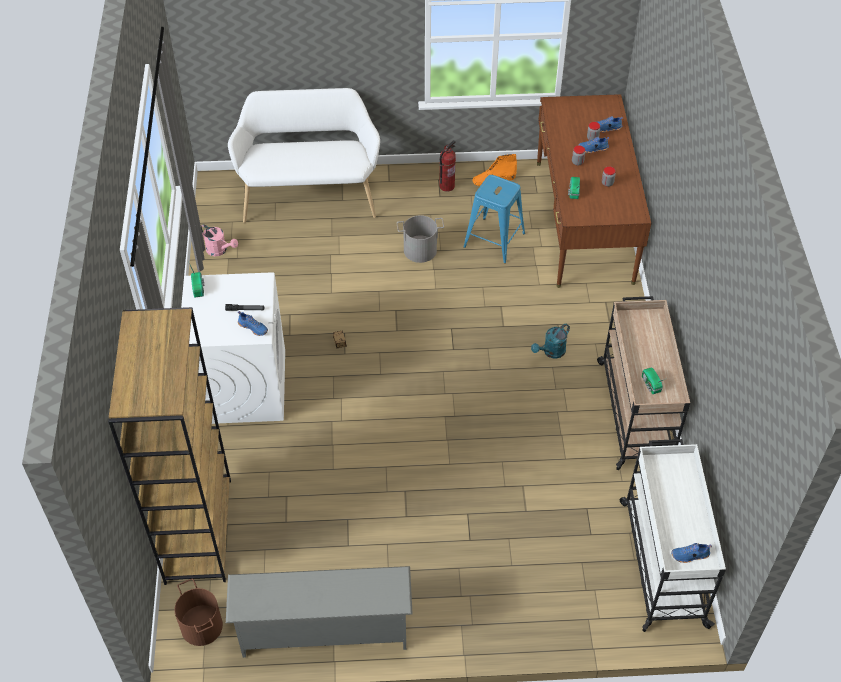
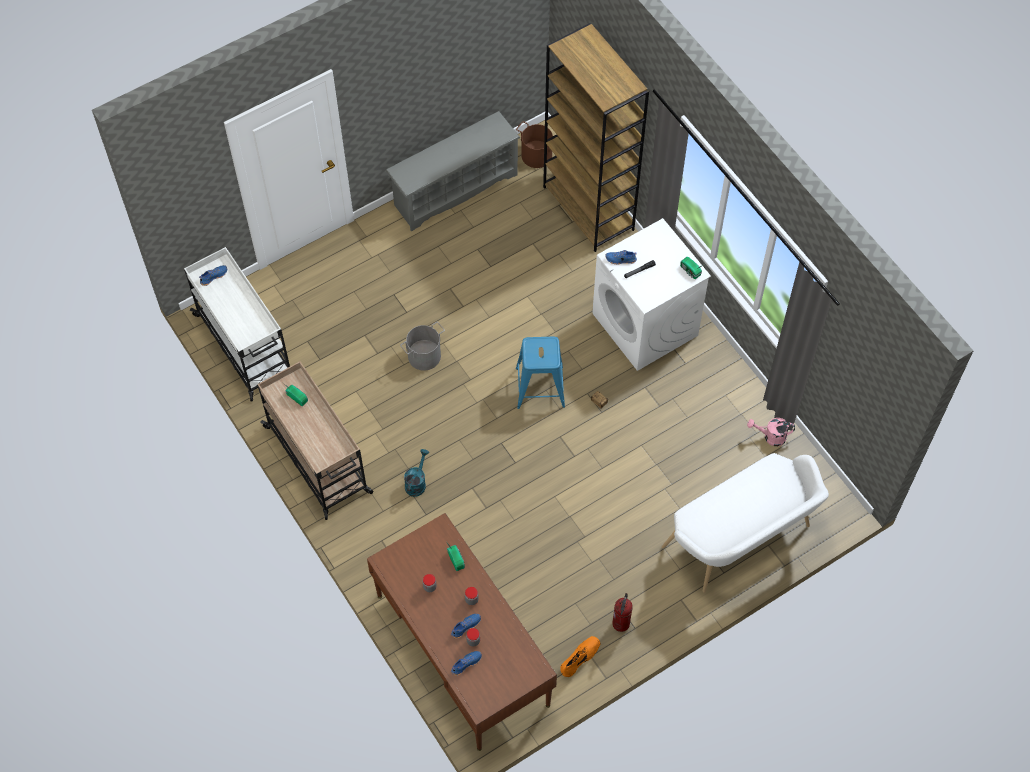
camera: 150 degrees right, 10 degrees up
(420, 250) = (595, 531): grey bucket -> grey bucket (424, 355)
(494, 240) = (534, 579): blue stool -> blue stool (539, 387)

